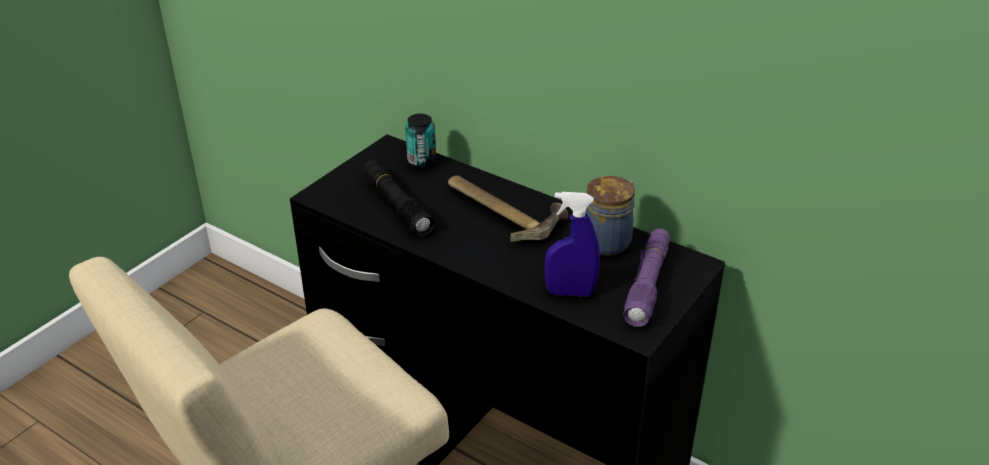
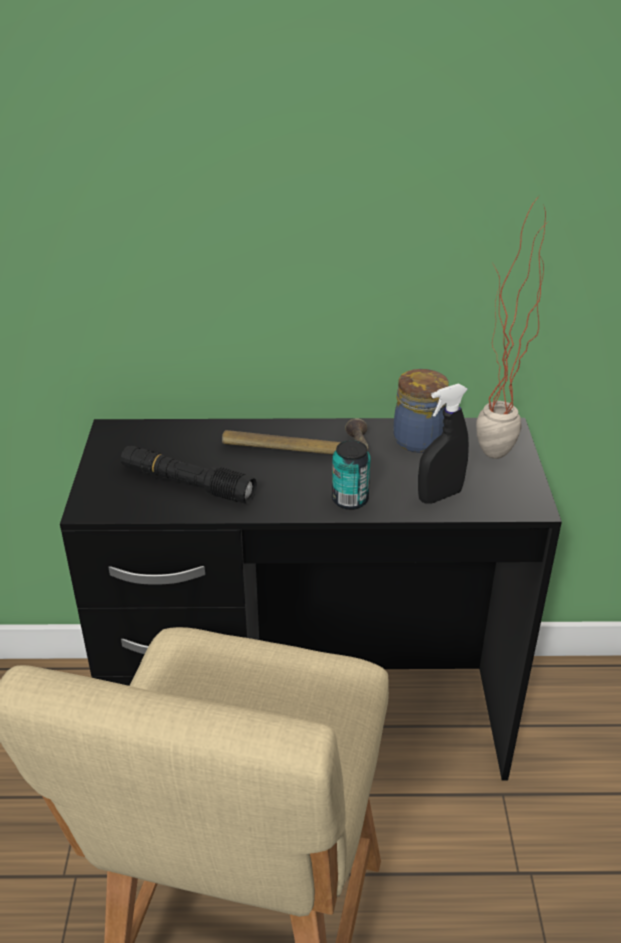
camera: 35 degrees left, 0 degrees up
(421, 162) = (164, 433): can -> can (350, 500)
(570, 292) = (439, 496): blue spray bottle -> black spray bottle
(647, 284) = (491, 461): purple flashlight -> potted plant

